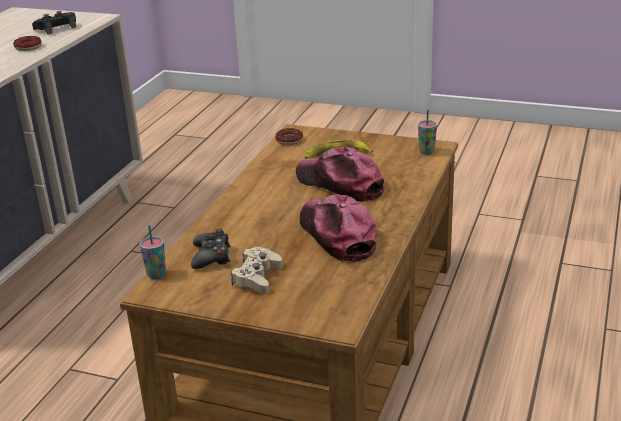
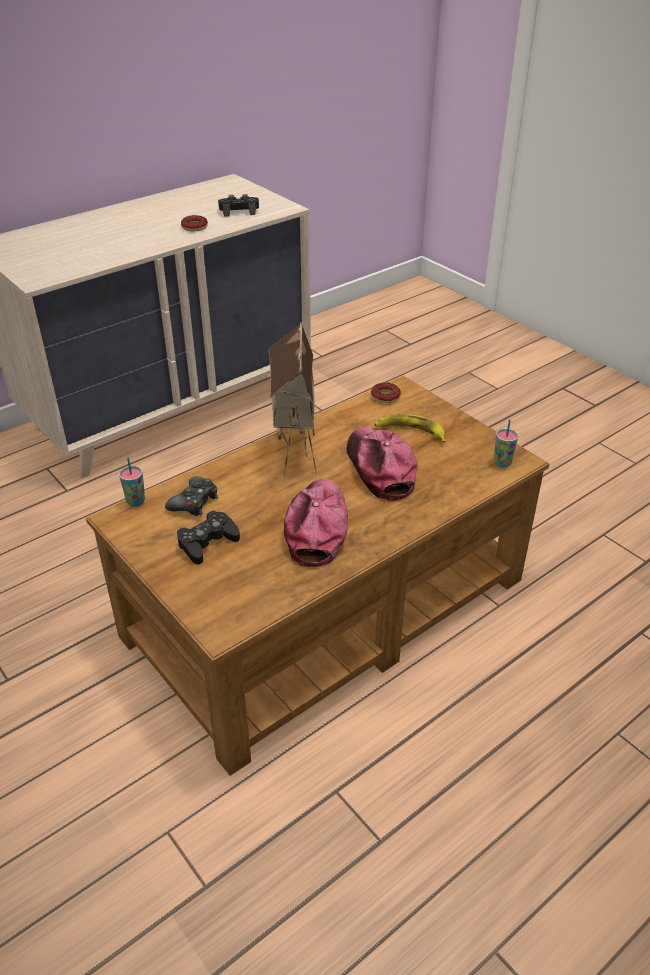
camera: 30 degrees right, 10 degrees up
(256, 196) = (293, 450): none -> toy house
(257, 277) = (207, 542): beige game controller -> black game controller

